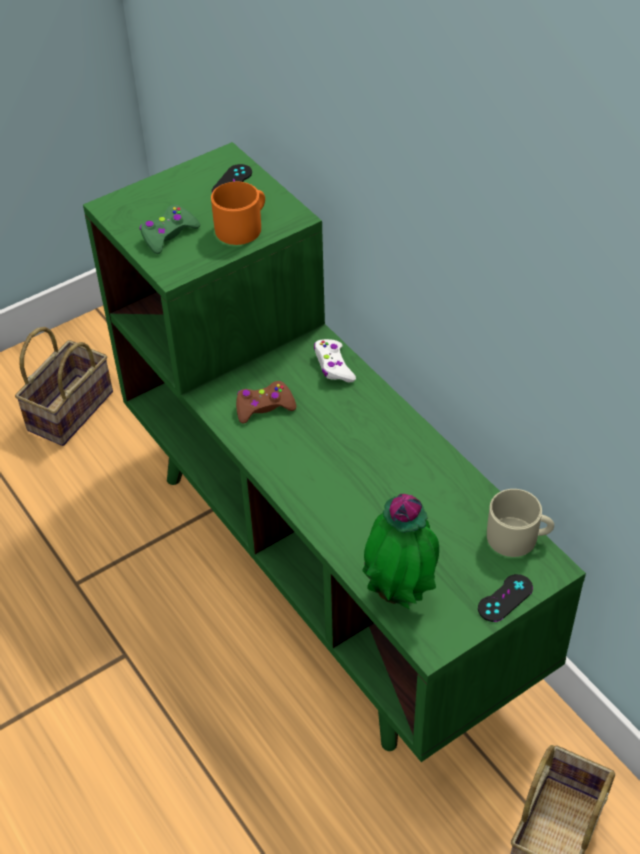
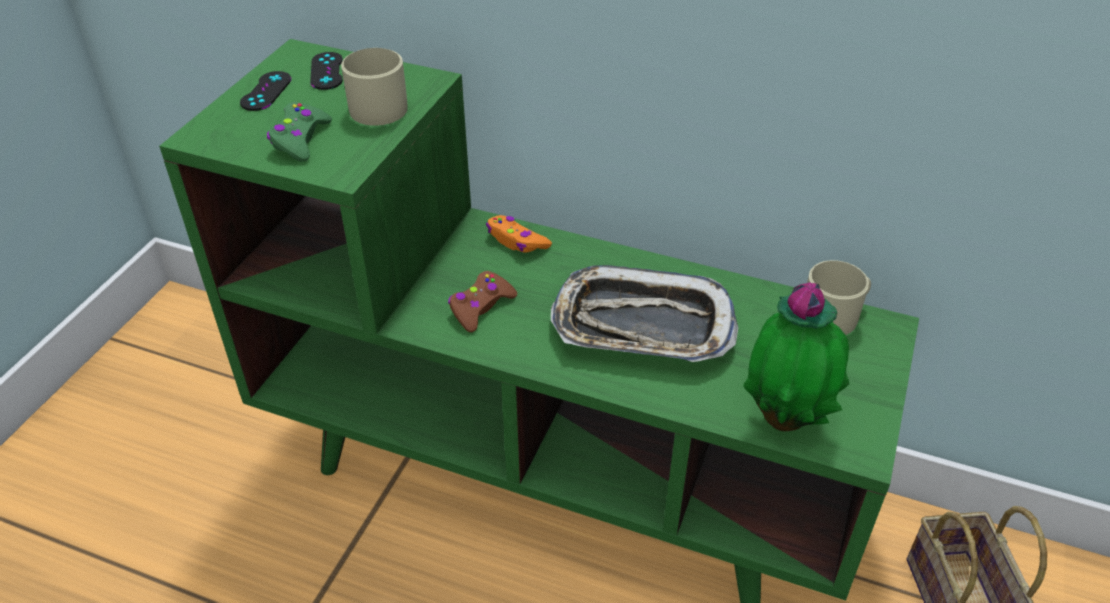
camera: 35 degrees left, 5 degrees down
(70, 409) = (152, 451): basket -> none
(243, 227) = (381, 105): orange mug -> beige mug
(333, 366) = (516, 241): white game controller -> orange game controller
(363, 474) = (641, 325): none -> tray
(505, 598) = (880, 373): black game controller -> black game controller (266, 91)

